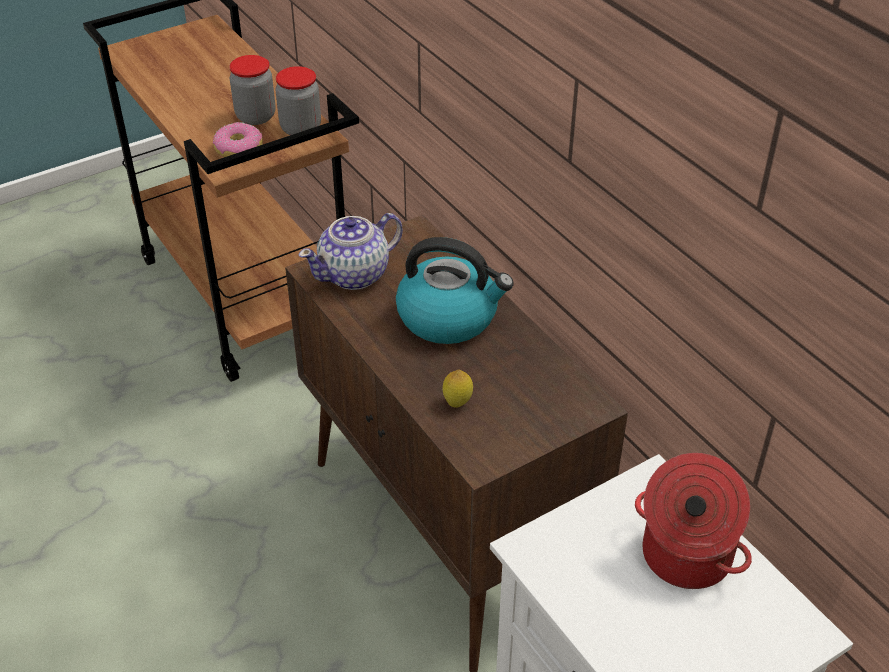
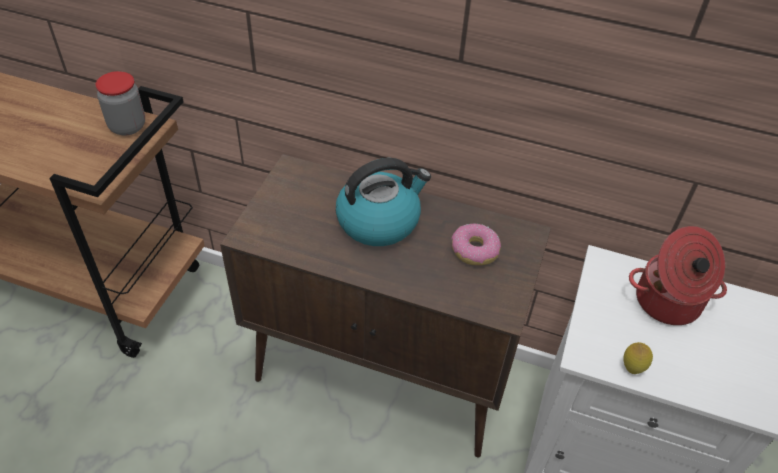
camera: 40 degrees left, 5 degrees up
(238, 149) = (90, 165): donut -> donut (474, 250)
(256, 116) = (77, 132): jar -> none
(355, 274) = (281, 223): teapot -> none
(457, 403) = (448, 280): lemon -> lemon (632, 368)

